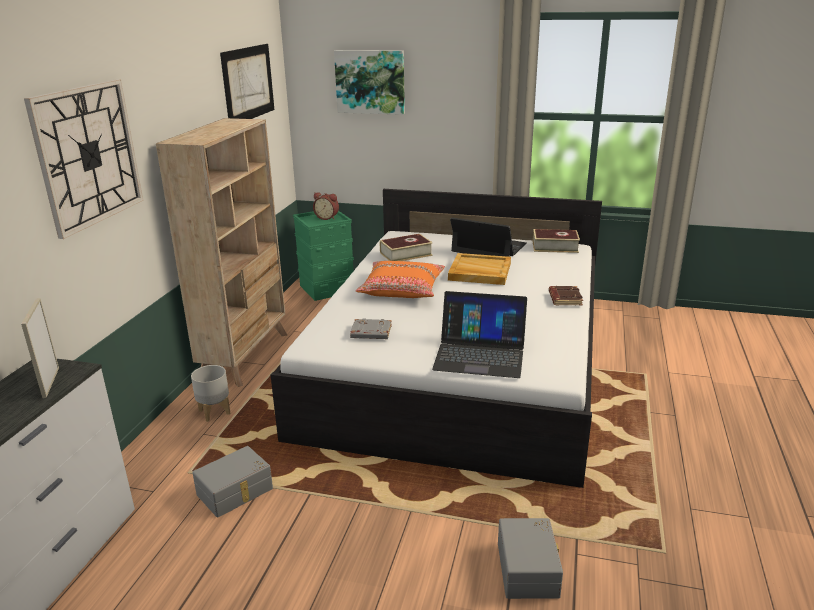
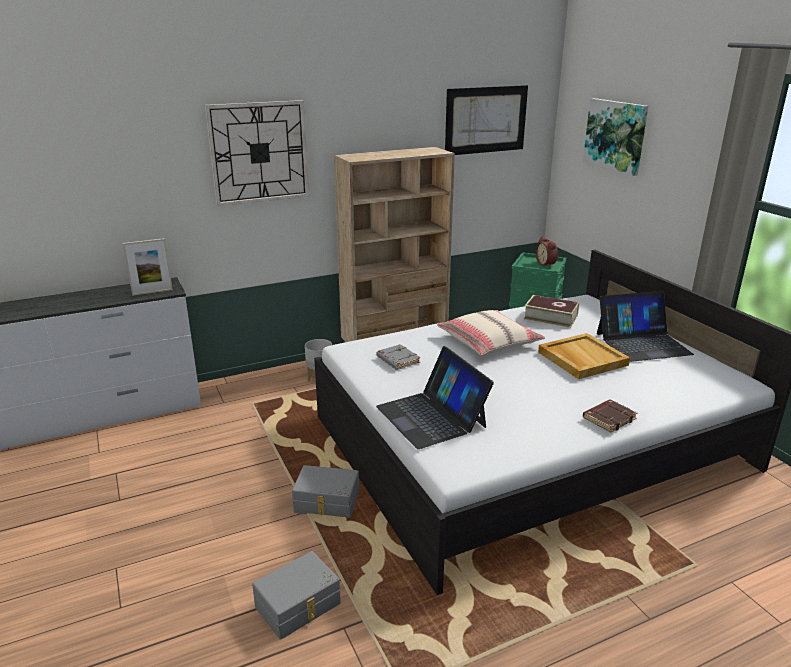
camera: 50 degrees right, 0 degrees up
(51, 382) = (152, 292): picture frame -> picture frame turned 150 degrees counterclockwise
(236, 492) = (251, 430): grey storage box -> grey storage box (326, 503)
(402, 289) = (489, 342): orange pillow -> beige pillow
(488, 247) = (642, 343): laptop -> laptop turned 90 degrees clockwise
(555, 247) = (719, 372): book -> none

